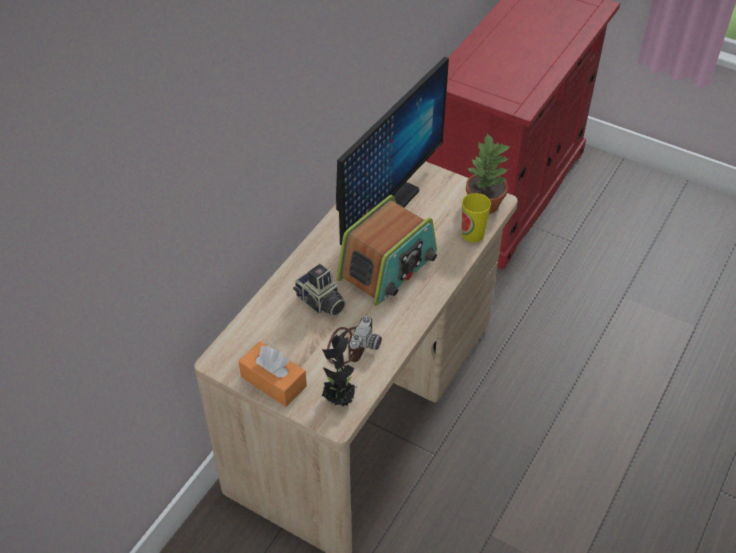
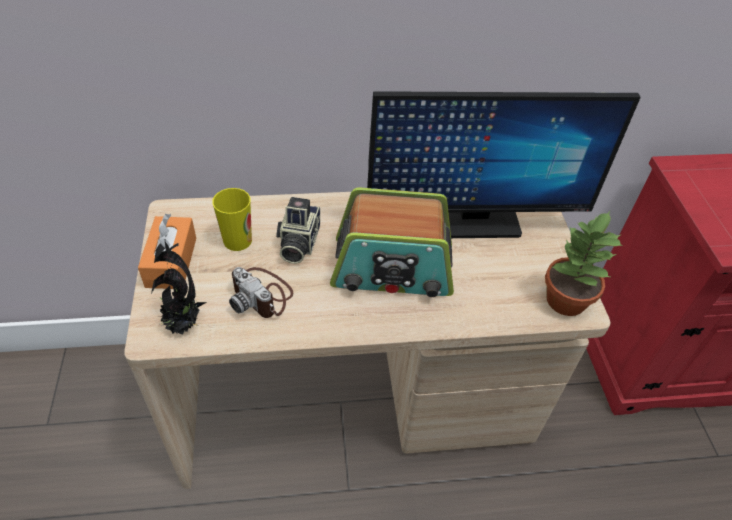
camera: 50 degrees right, 0 degrees up
(351, 345) = (262, 295): camera -> camera turned 60 degrees clockwise
(472, 234) = (511, 314): cup -> cup (237, 240)

